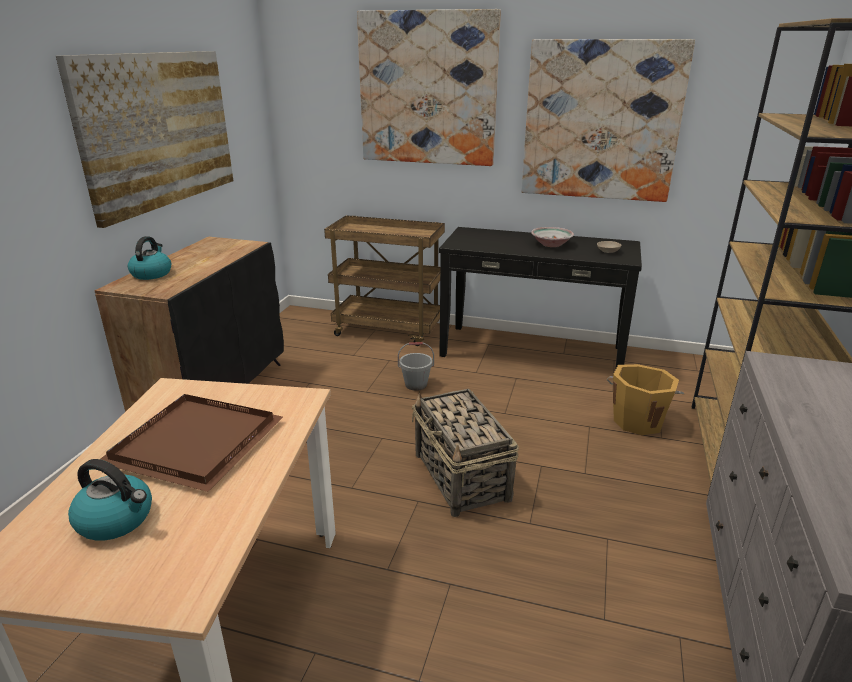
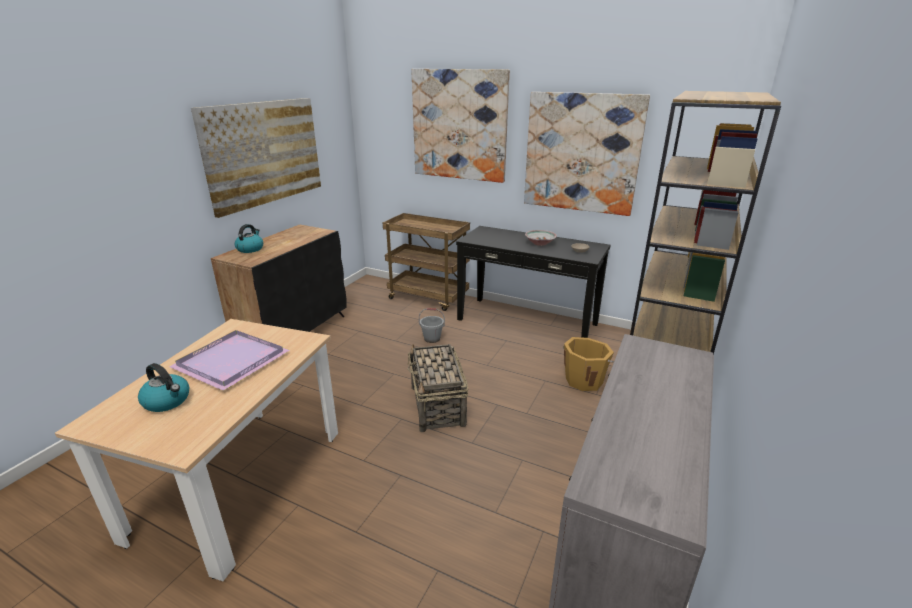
camera: 10 degrees right, 0 degrees up
(196, 445) = (231, 362): brown tray -> purple tray

